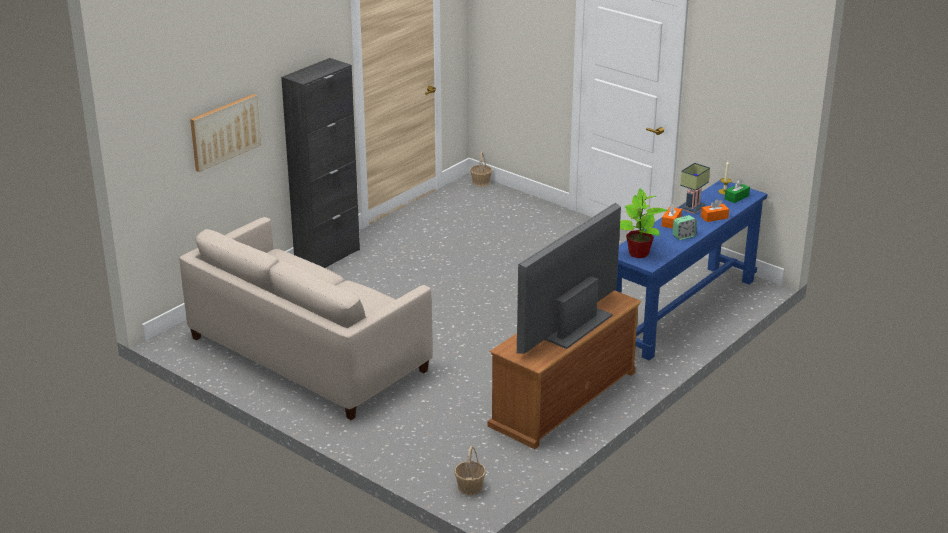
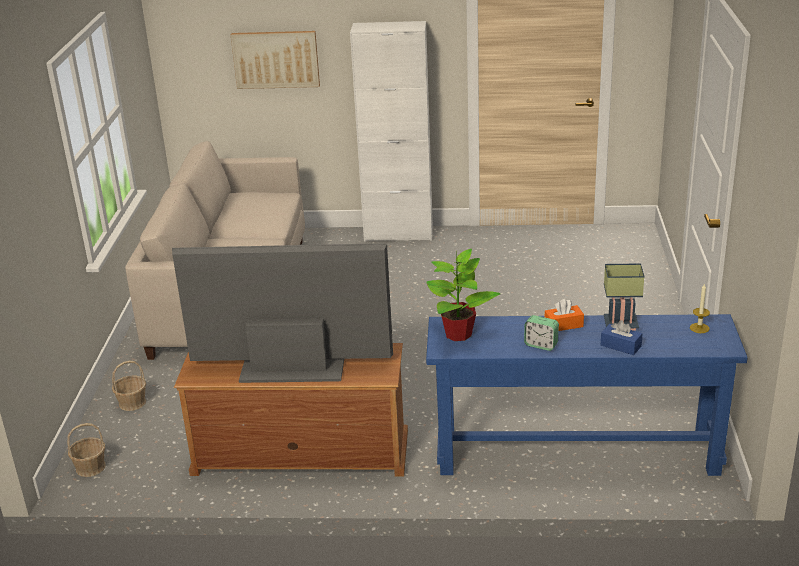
camera: 55 degrees right, 0 degrees up
(327, 257) = (398, 234): black cabinet -> white cabinet
(481, 182) = (646, 235): basket -> basket (132, 402)
(714, 217) = (620, 346): orange tissue box -> blue tissue box
(736, 197) = (698, 341): green tissue box -> none

